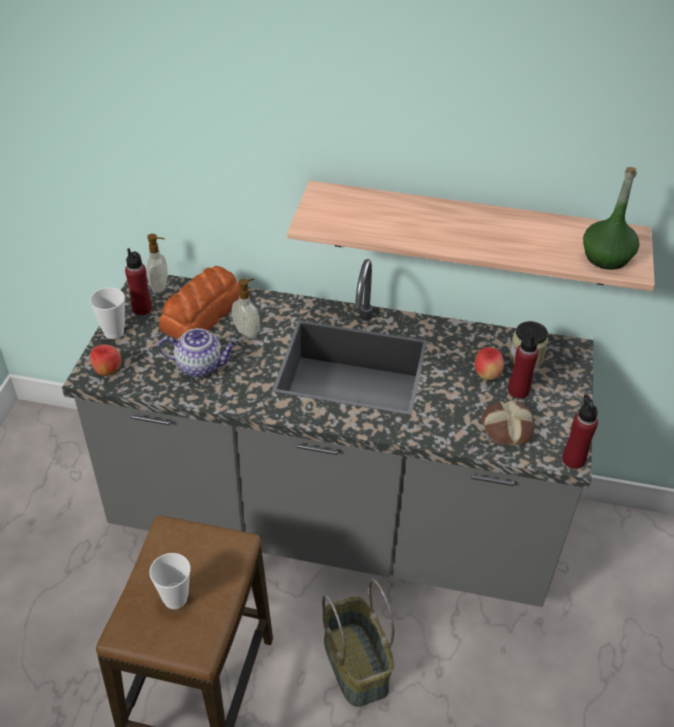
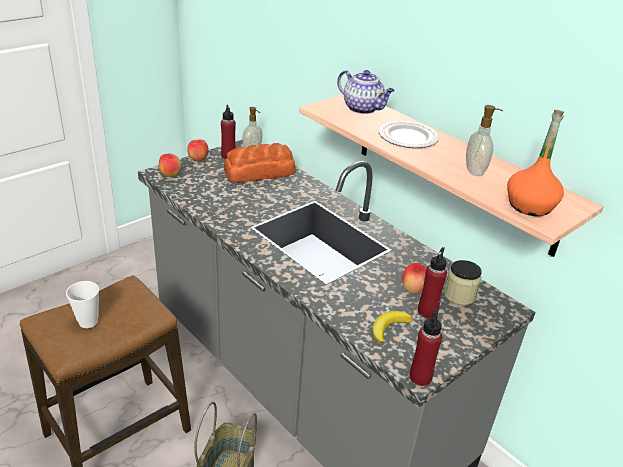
camera: 35 degrees right, 10 degrees down
(114, 332) = (198, 160): cup -> apple
(201, 366) = (224, 196): teapot -> teapot (363, 109)
(247, 332) = (274, 192): soap dispenser -> soap dispenser (475, 171)
(433, 224) = (408, 138): none -> plate
(506, 428) = (389, 328): bread -> banana
(606, 257) = (529, 205): green bottle -> orange bottle

